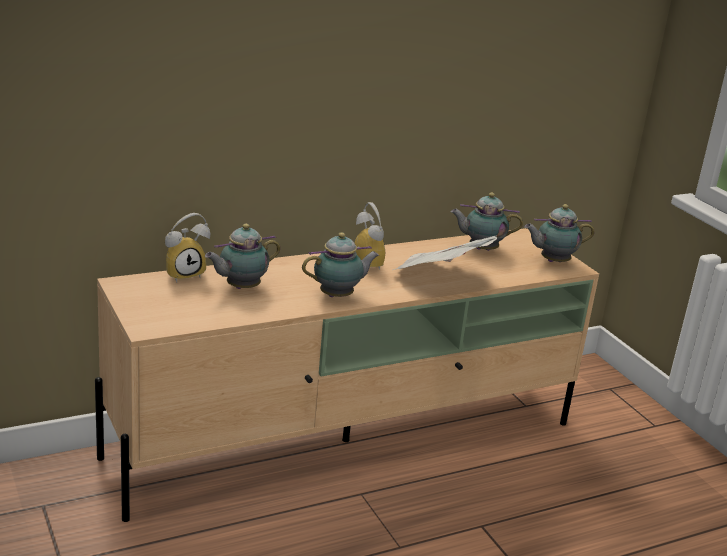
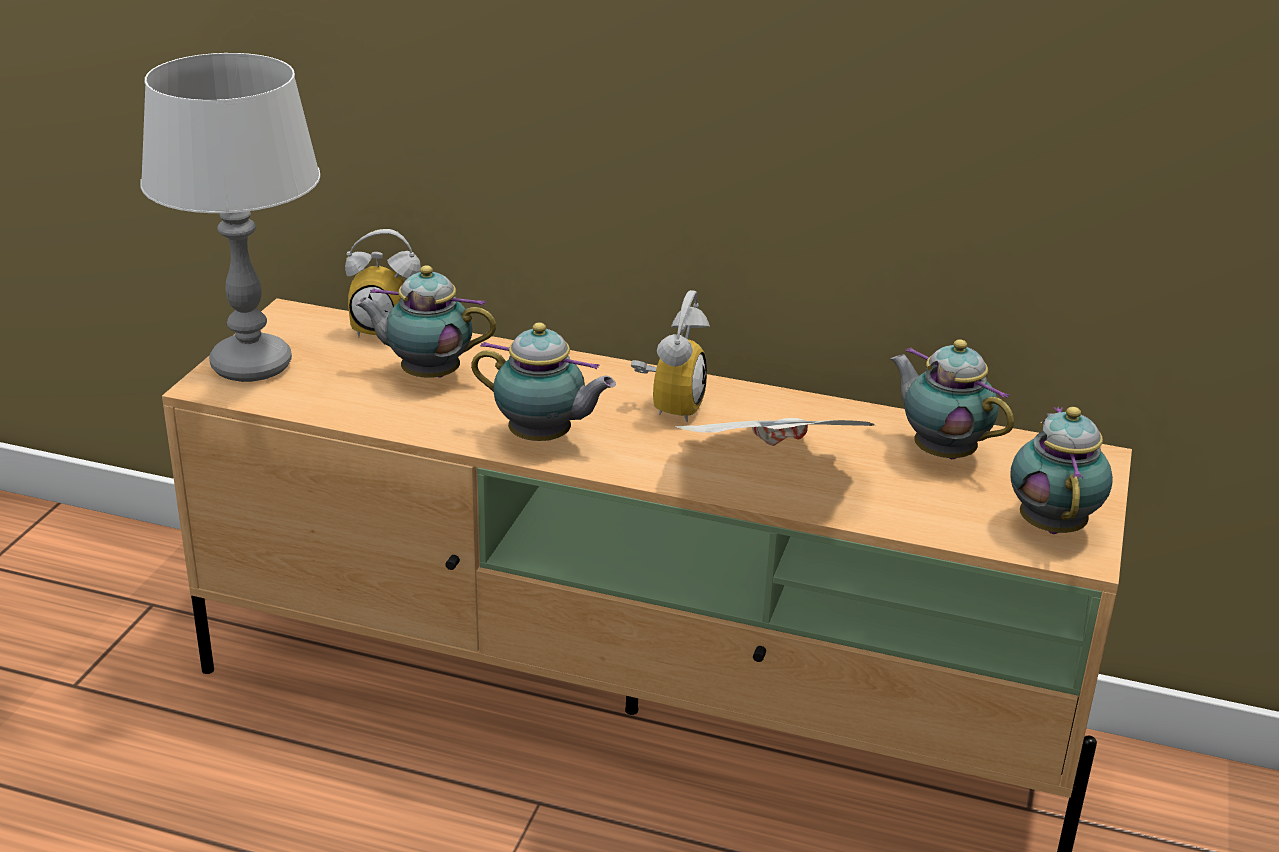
camera: 45 degrees right, 5 degrees up
(149, 312) = (251, 365): none -> grey table lamp
(552, 261) = (1051, 524): teapot -> teapot turned 60 degrees clockwise

